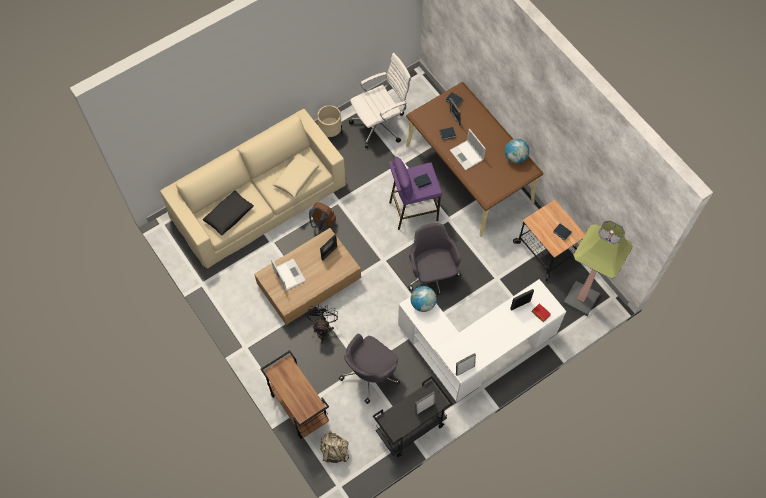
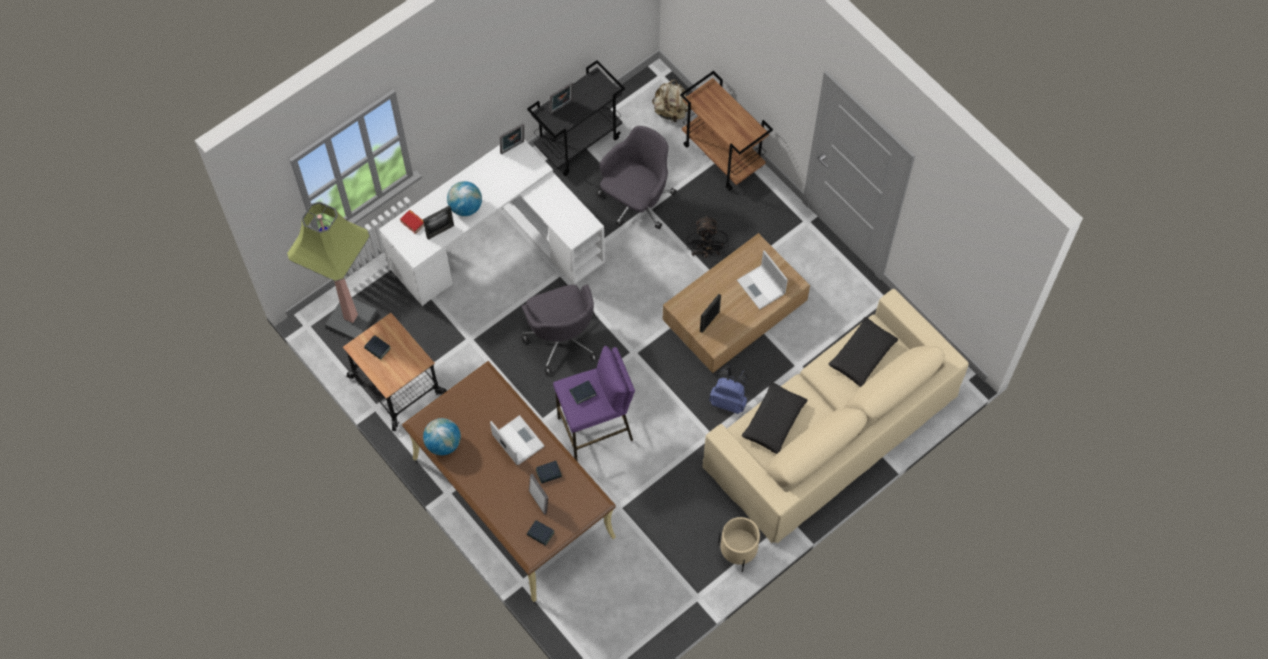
camera: 175 degrees right, 0 degrees up
(297, 178) = (773, 421): beige pillow -> black pillow
(322, 223) = (729, 400): brown backpack -> blue backpack
(380, 124) = (659, 571): white office chair -> none
(423, 303) = (571, 228): globe -> globe (465, 207)

